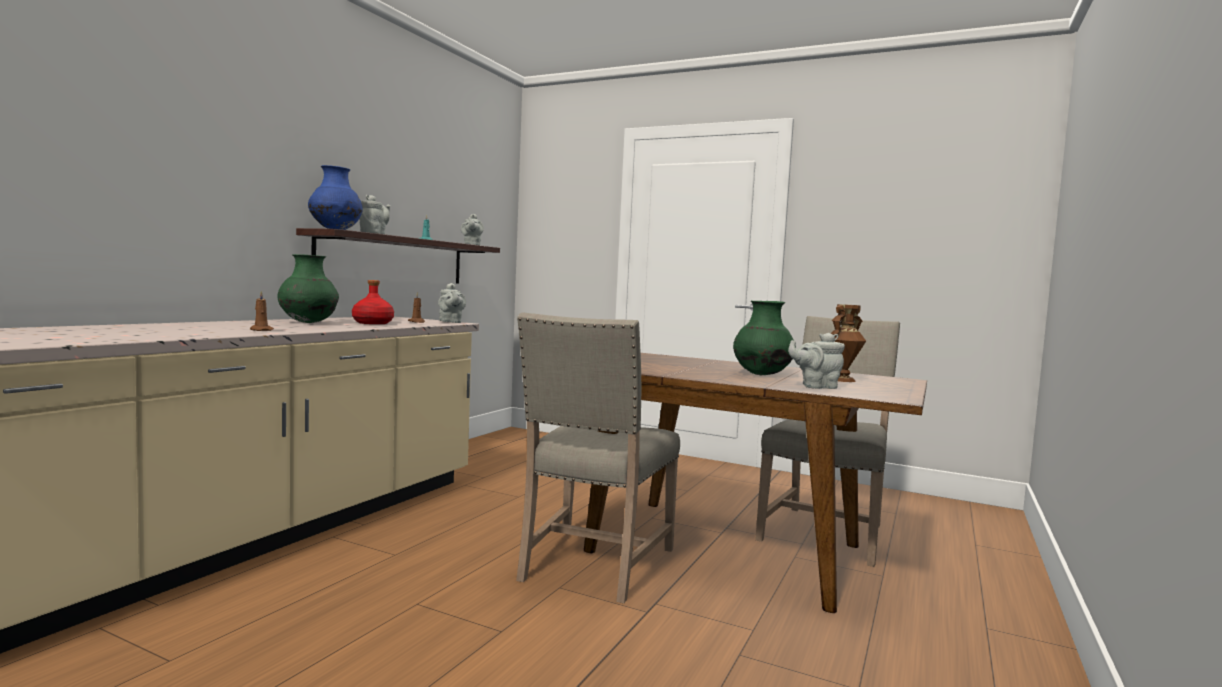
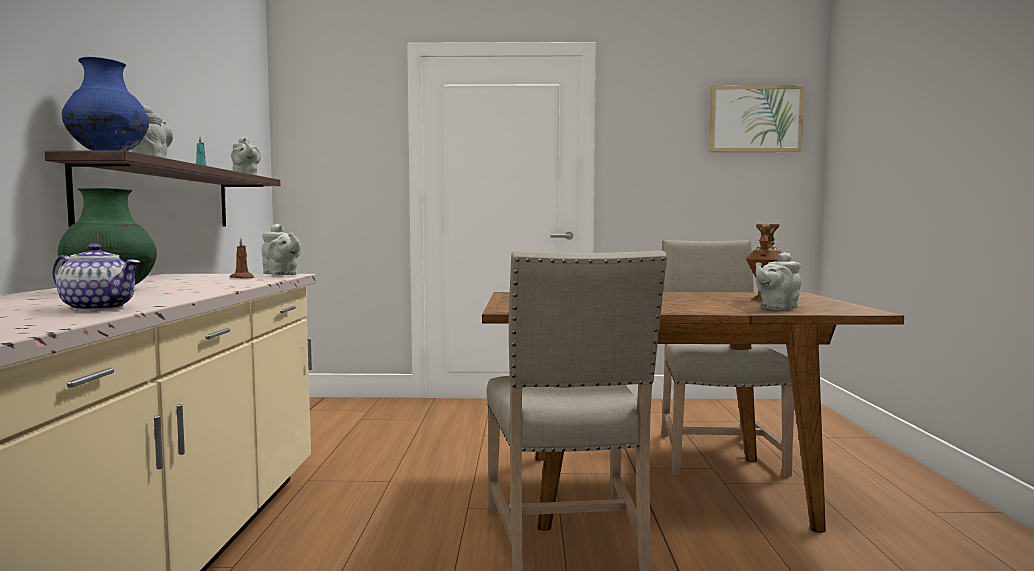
camera: 25 degrees left, 0 degrees up
(260, 330) = (99, 308): brown candle -> teapot
(373, 323) = (199, 283): red bottle -> none
(761, 375) = (696, 302): green vase -> none
(965, 191) = (755, 119): none -> picture

